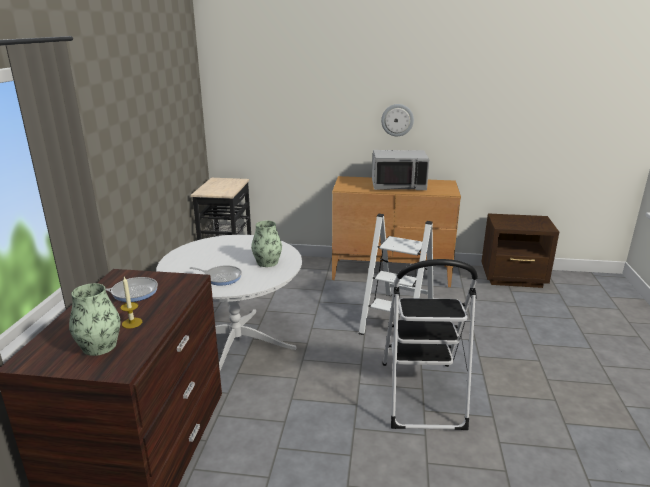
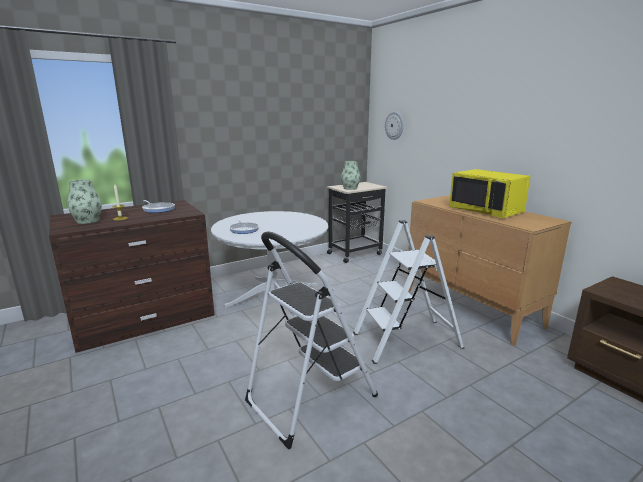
camera: 50 degrees right, 5 degrees down
(267, 262) = (286, 232): vase -> vase (350, 188)
(397, 120) = (512, 139): wall clock -> wall clock (394, 125)
(398, 185) = (486, 210): grey microwave -> yellow microwave

